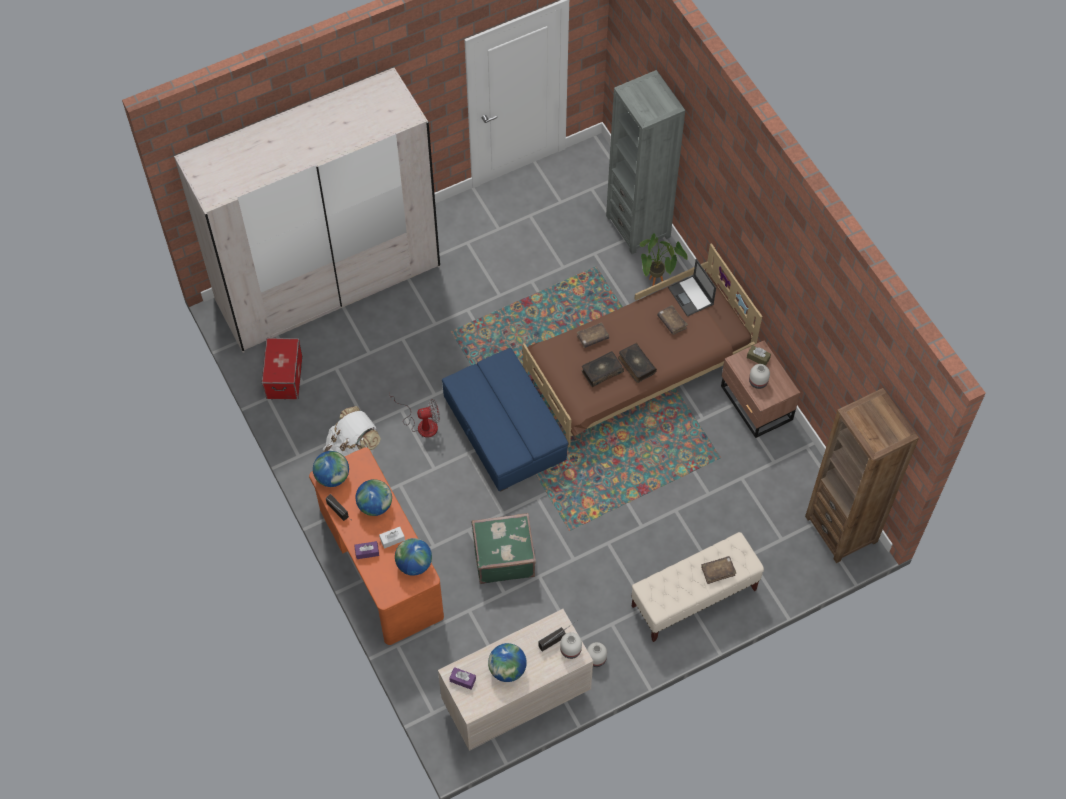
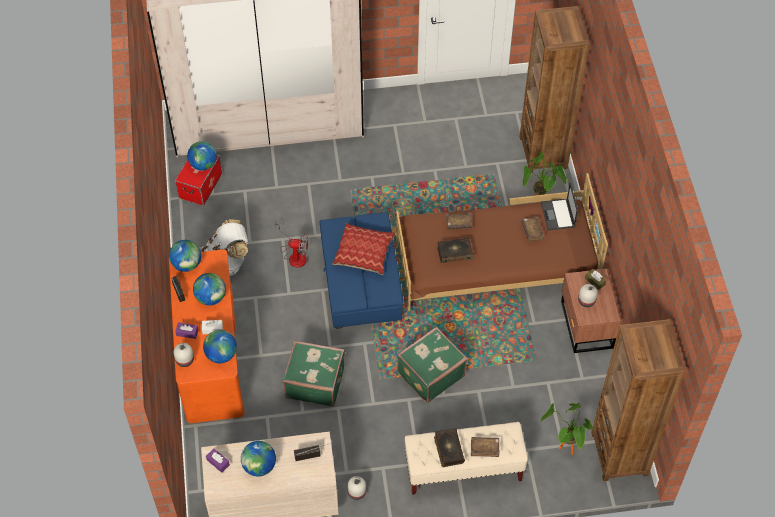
camera: 20 degrees right, 5 degrees down
(285, 354) = (203, 164): none -> globe
(505, 401) = (364, 253): none -> pillow
(571, 650) = (320, 468): white vase -> white vase (185, 361)
(618, 508) = (429, 374): none -> green suitcase
(636, 365) = (486, 257): book -> book (448, 450)
(638, 226) = (543, 152): grey bookcase -> brown bookcase
(786, 544) = (564, 451): none -> potted plant

